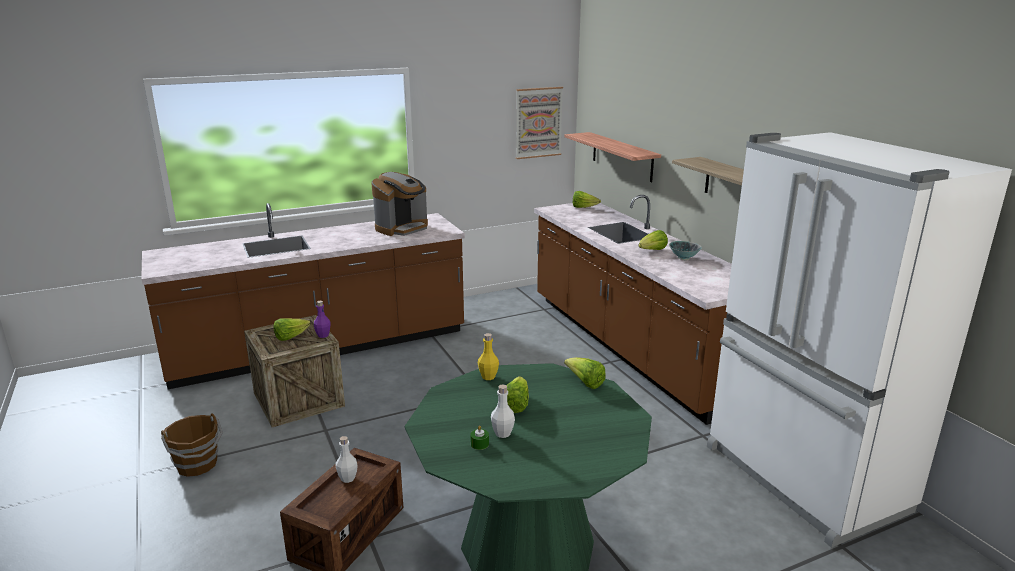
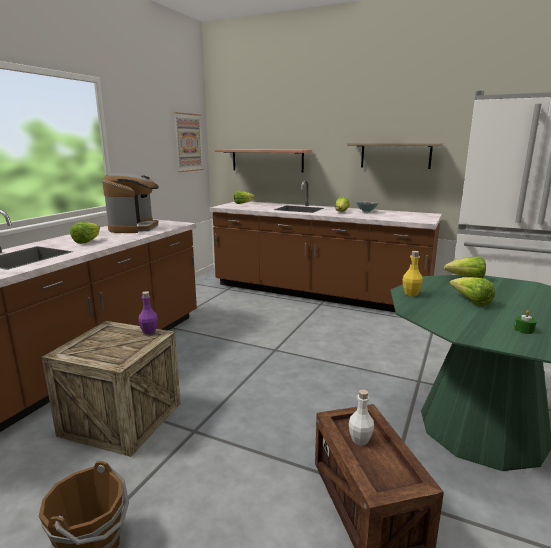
camera: 40 degrees left, 5 degrees down
(291, 337) = (115, 344): lettuce -> lettuce (87, 241)
(502, 433) = (514, 318): white bottle -> none

